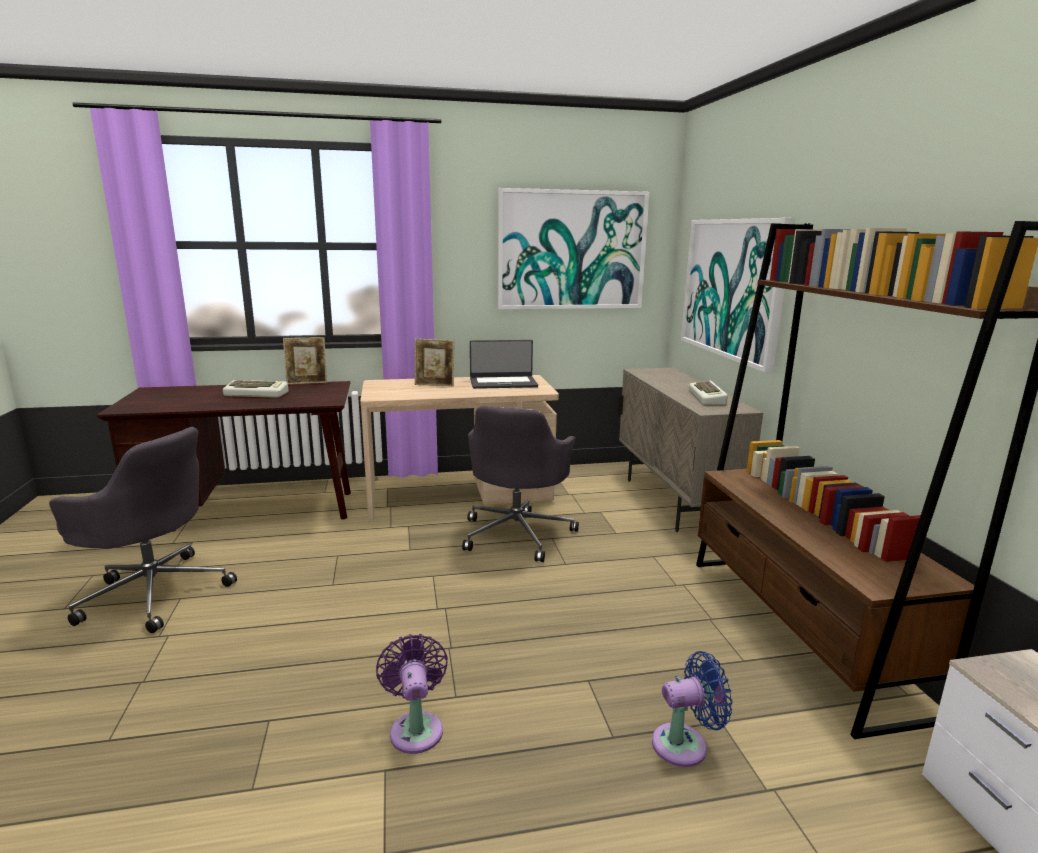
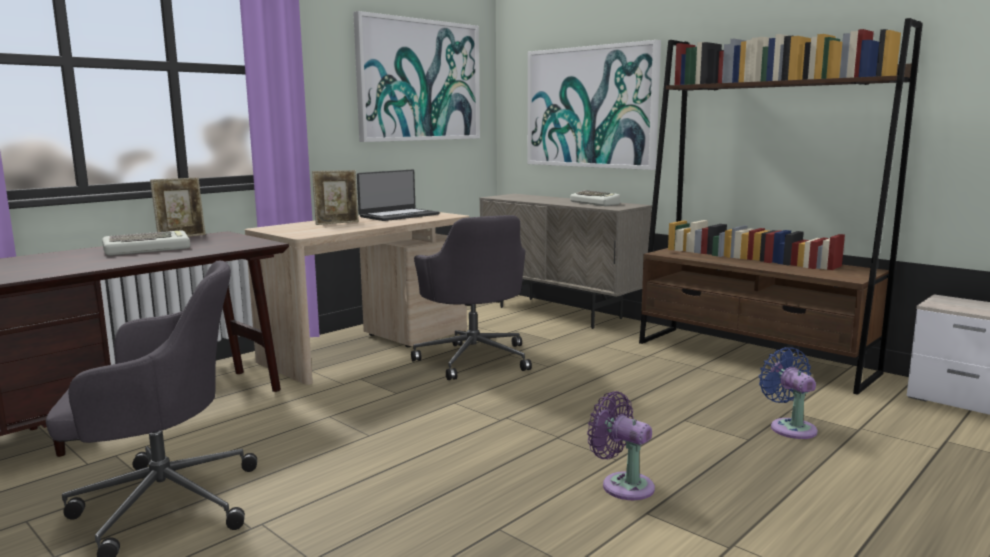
camera: 35 degrees left, 5 degrees down
(685, 744) = (790, 427): blue fan -> blue fan turned 60 degrees counterclockwise

